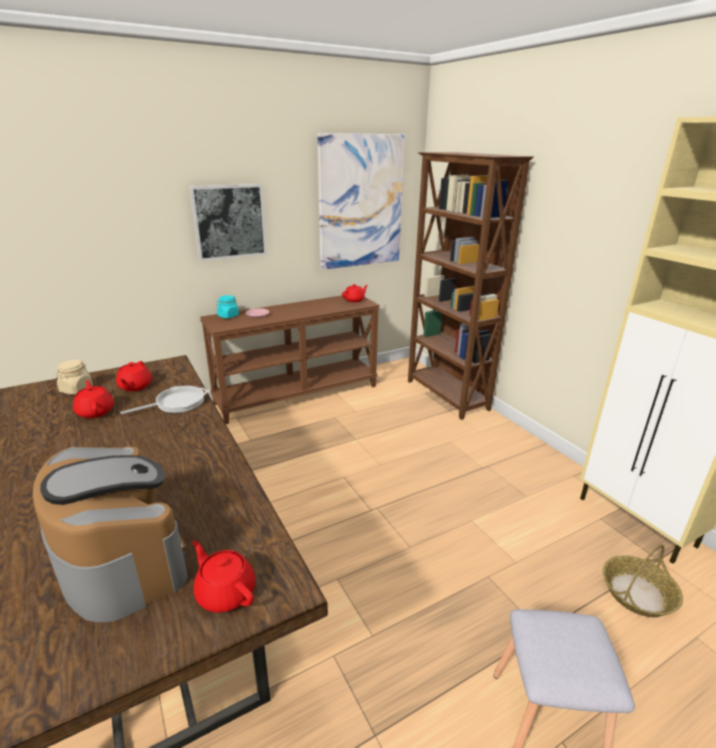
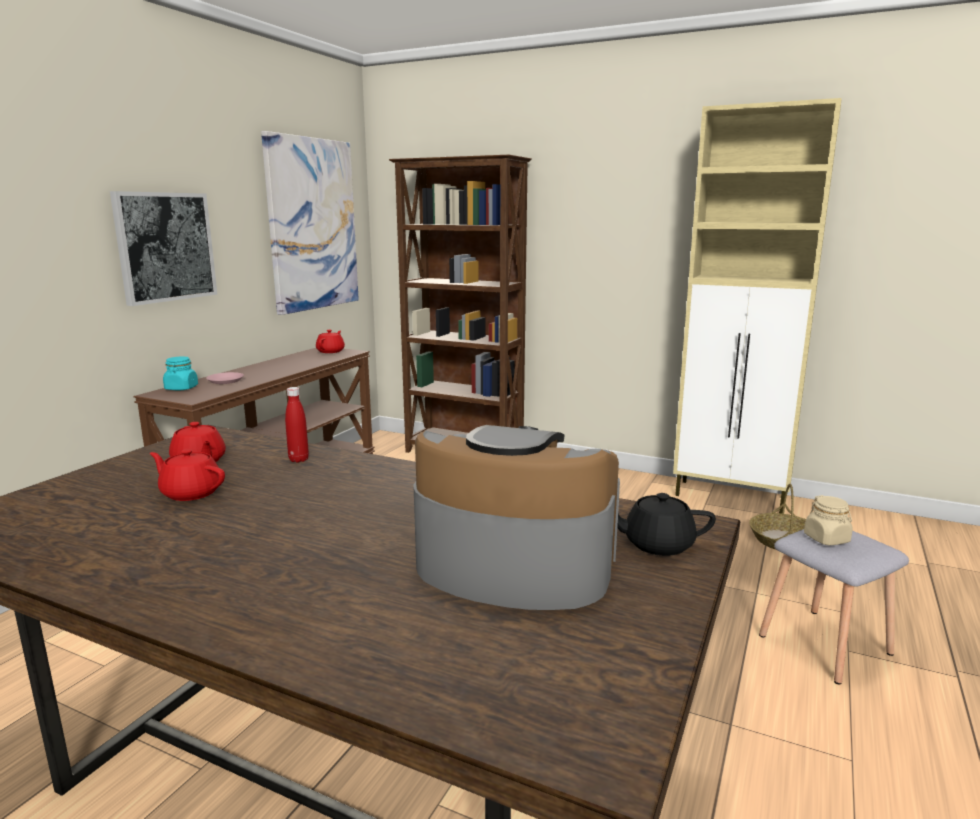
camera: 35 degrees left, 10 degrees down
(76, 390) = (103, 485): beige jar -> beige jar (826, 539)
(176, 403) = (298, 459): frying pan -> red bottle
(225, 592) = (657, 544): red teapot -> black teapot

